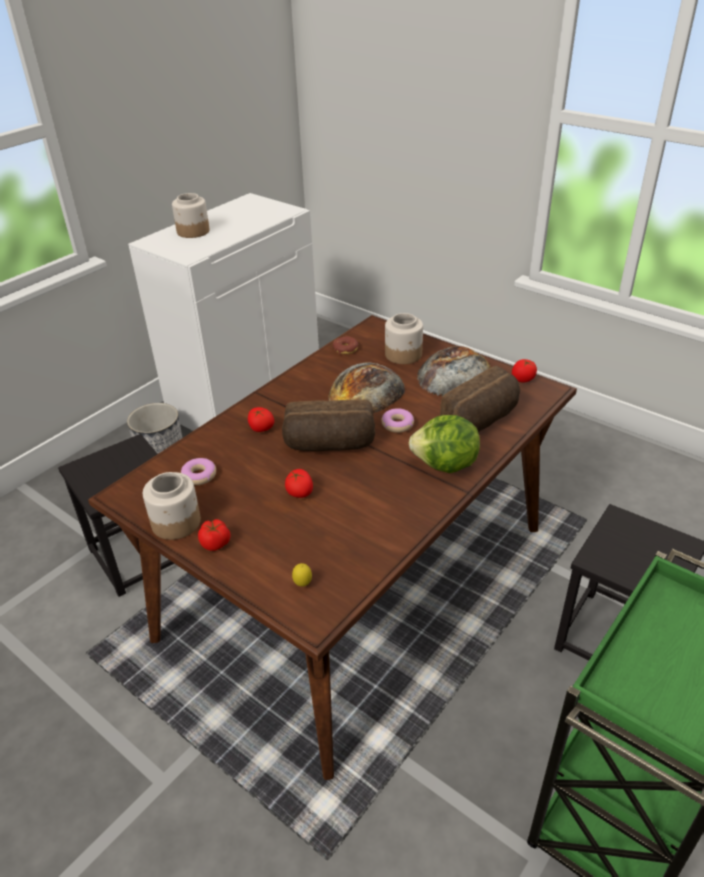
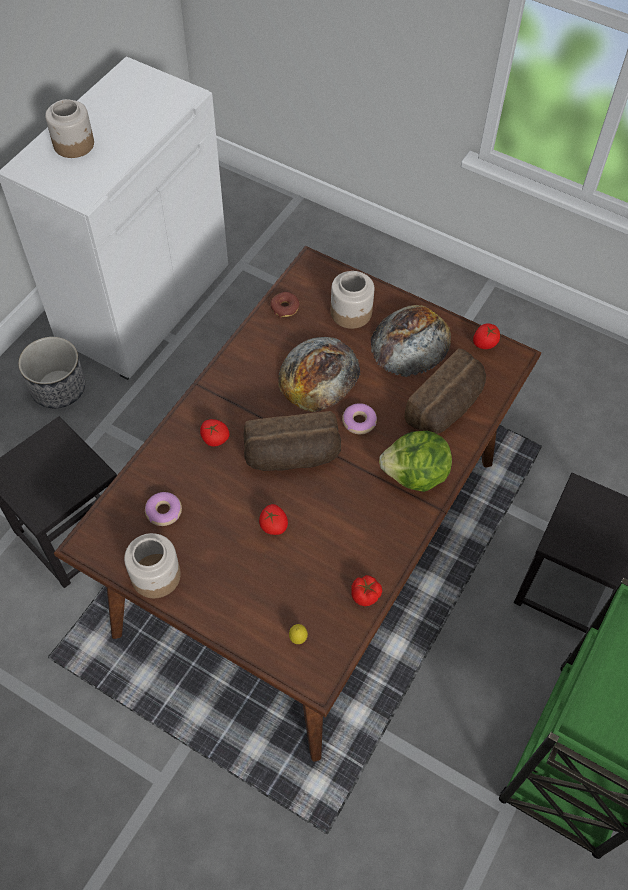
camera: 10 degrees left, 20 degrees up
(216, 543) = (203, 598): tomato -> tomato (366, 595)

